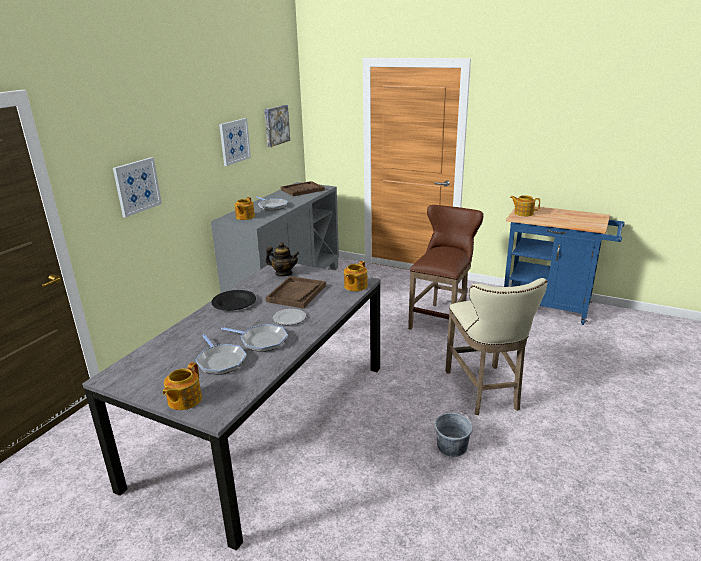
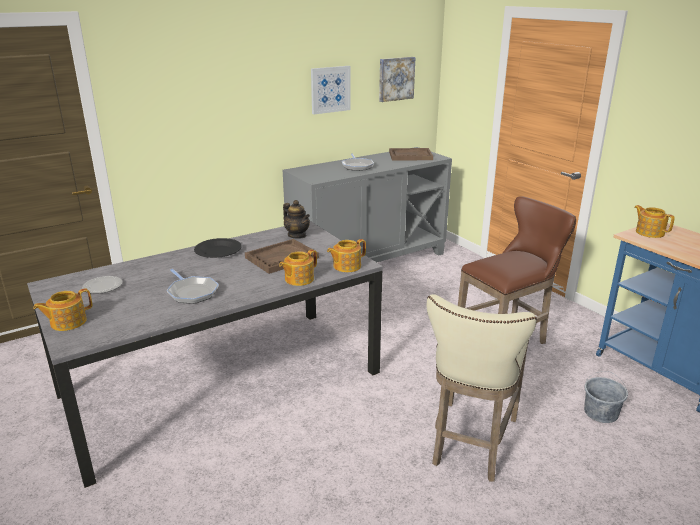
camera: 30 degrees right, 0 degrees up
(137, 186) = (194, 119): picture -> none
(220, 361) = (137, 299): frying pan -> none
(244, 217) = (317, 171): teapot -> teapot (298, 279)
(289, 318) = (243, 279): plate -> plate (103, 286)
(452, 446) = (370, 487): grey bucket -> grey bucket (601, 413)

